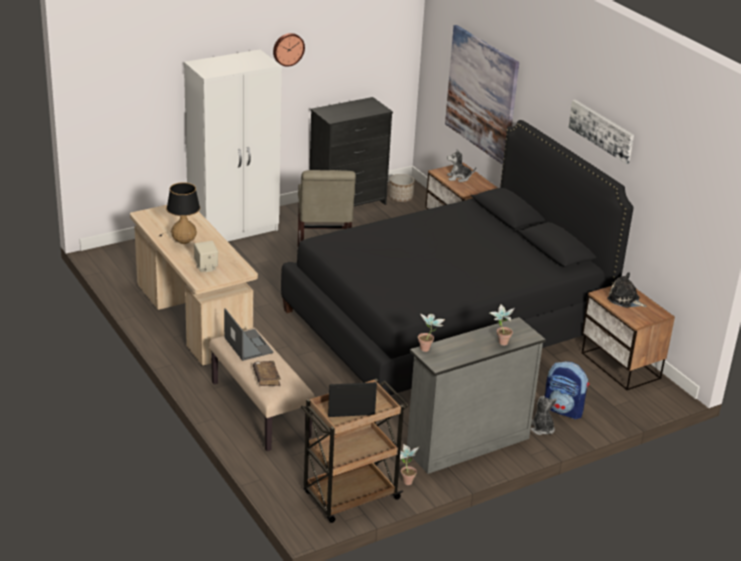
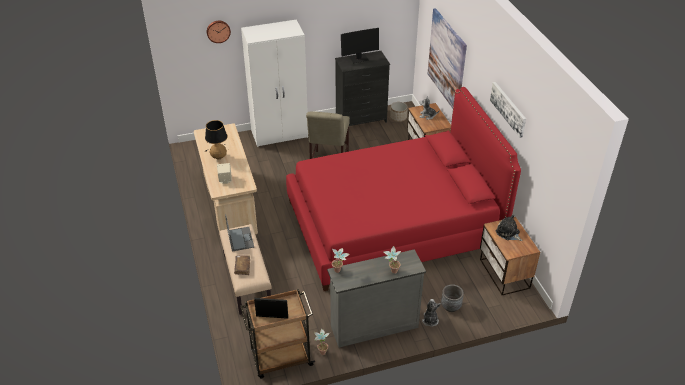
camera: 15 degrees right, 10 degrees up
(288, 49) = (317, 19): wall clock -> wall clock (218, 31)
(346, 108) = (359, 59): none -> monitor
(446, 324) = (393, 225): black bed -> red bed
(563, 410) = (451, 306): backpack -> grey planter

